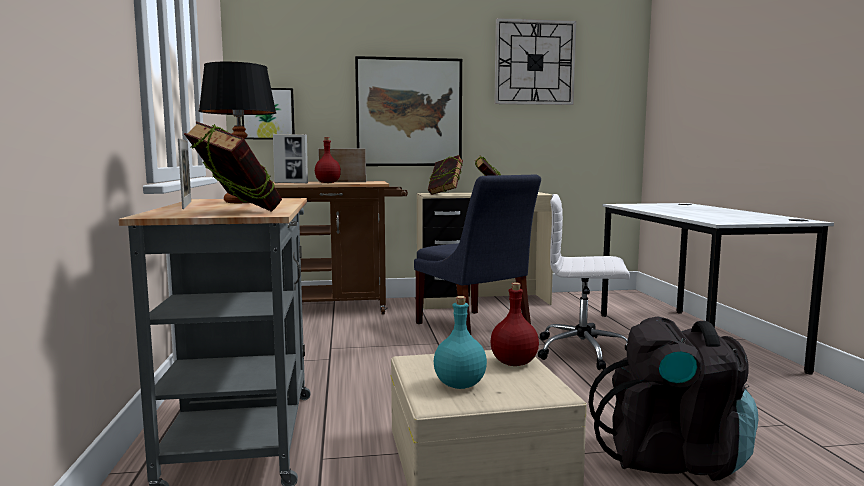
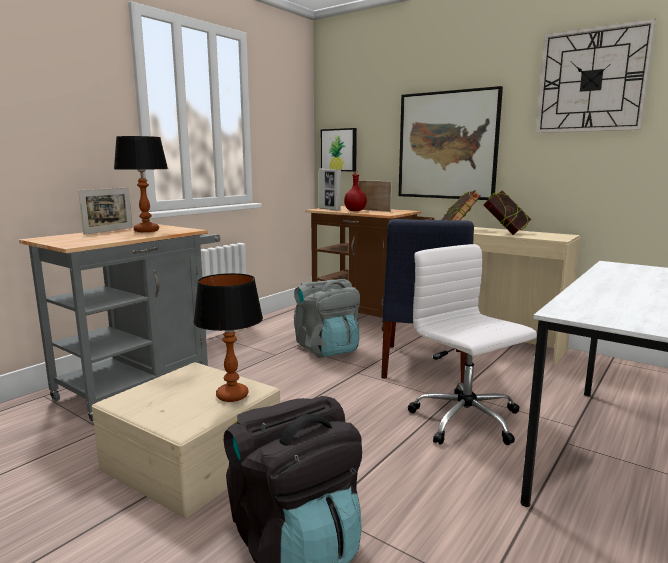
camera: 45 degrees right, 5 degrees up
(237, 212) = (73, 241): book -> none
(369, 340) = (327, 349): none -> grey backpack
(460, 385) = (162, 396): turquoise bottle -> none
(514, 363) = (232, 396): red bottle -> table lamp

